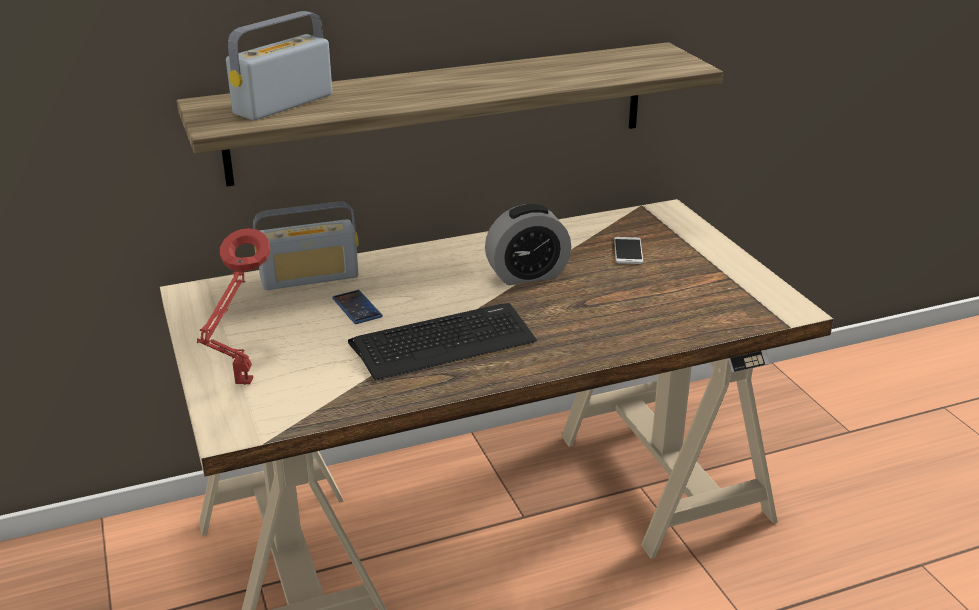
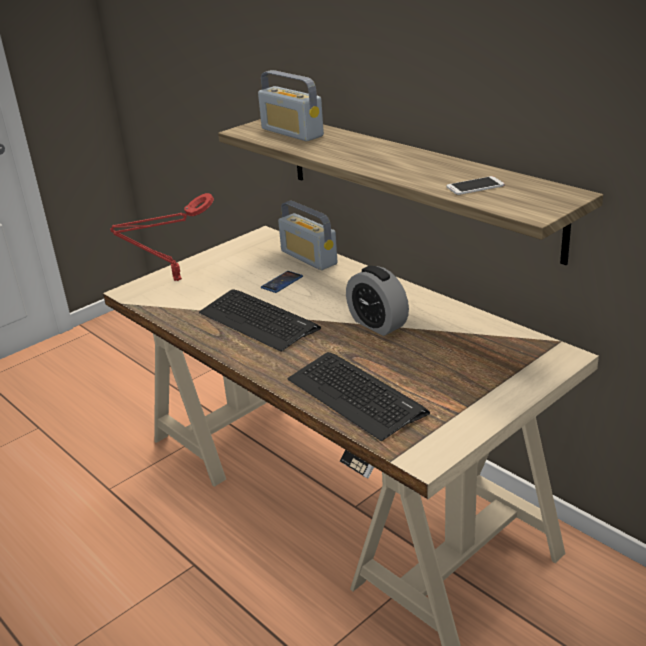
camera: 70 degrees right, 0 degrees up
(283, 104) = (292, 132): radio -> radio turned 150 degrees counterclockwise
(628, 251) = (460, 354): phone -> phone (475, 186)
(665, 318) = (356, 396): none -> keyboard

